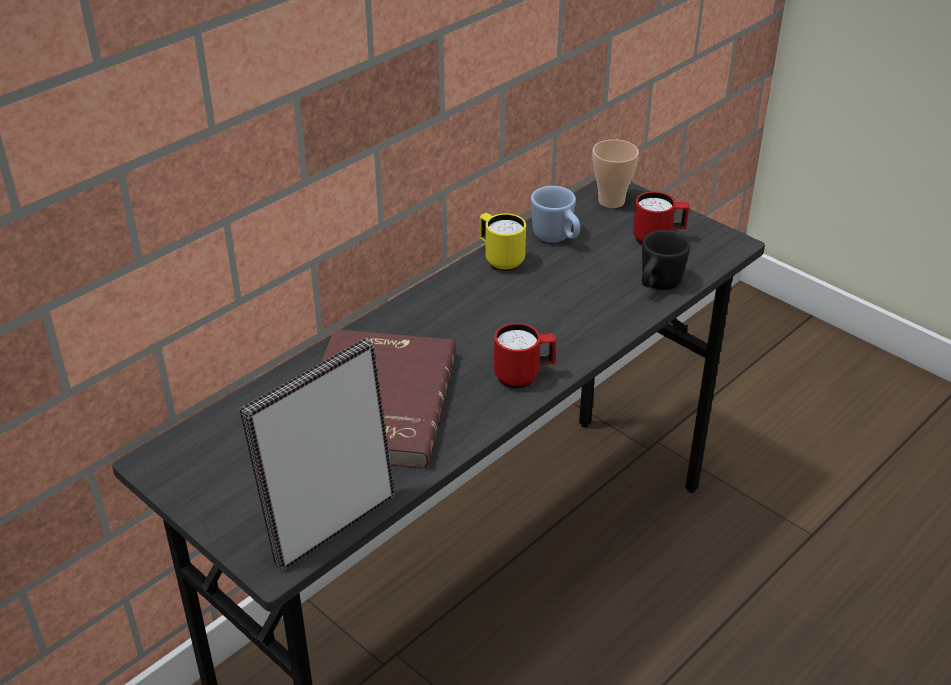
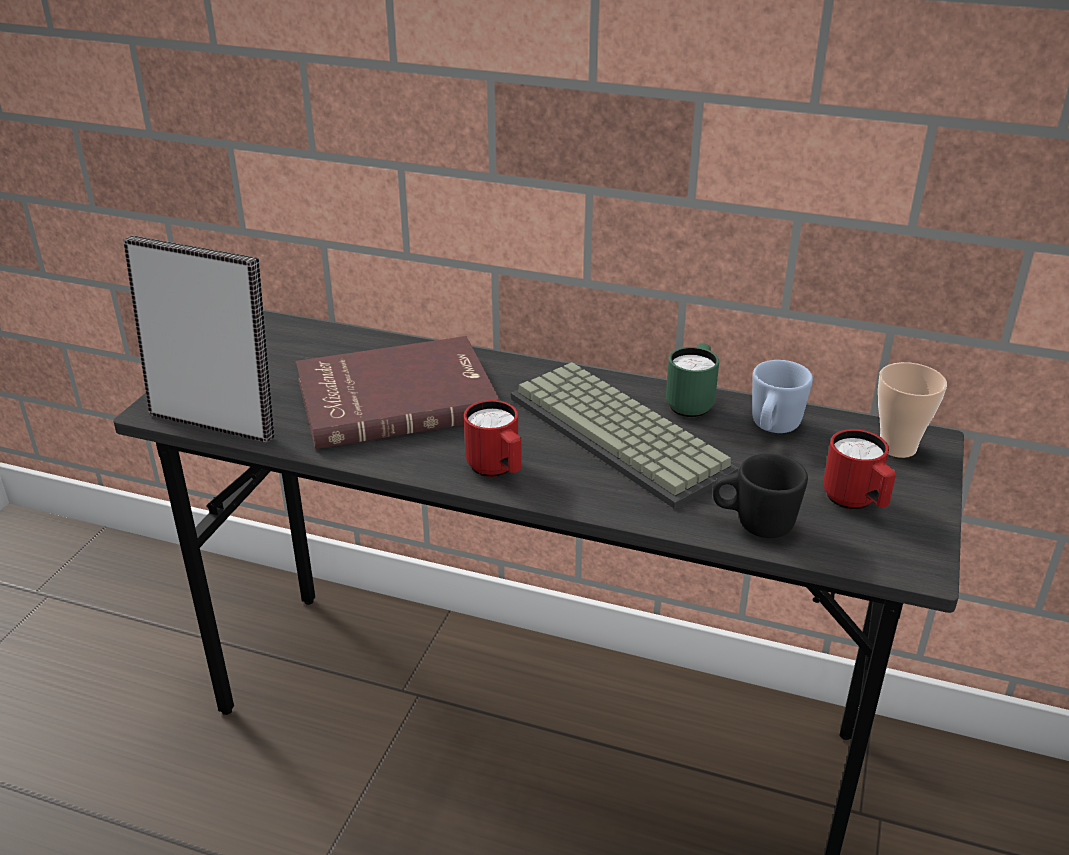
camera: 65 degrees right, 5 degrees down
(500, 259) = (691, 403): yellow mug -> green mug
(518, 303) = (623, 434): none -> keyboard

